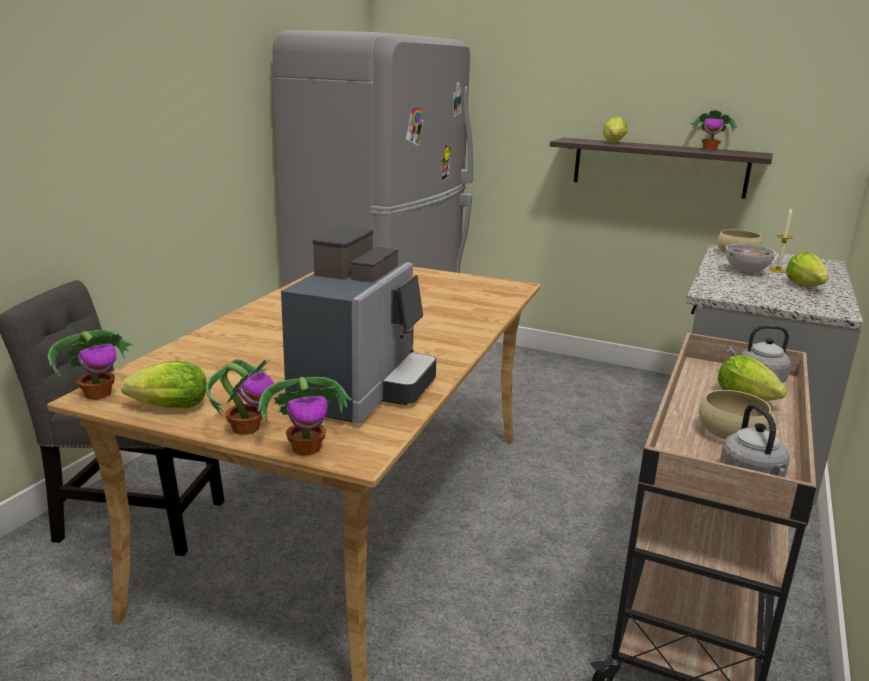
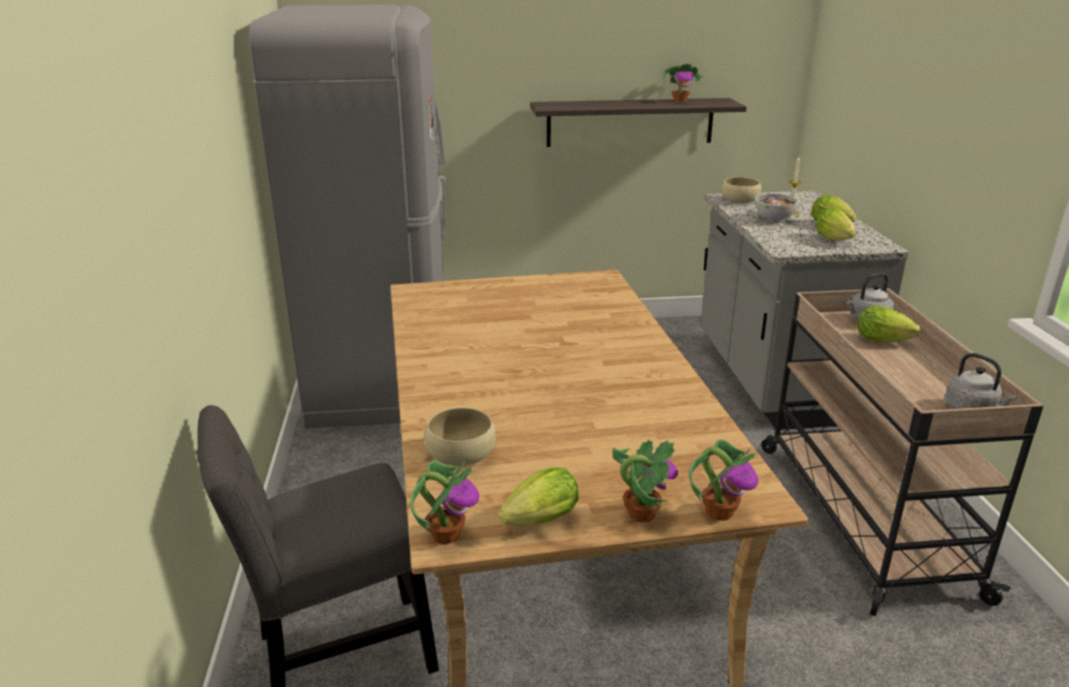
camera: 30 degrees left, 5 degrees up
(363, 392) = (669, 438): coffee machine -> none
(614, 143) = (594, 105): lettuce -> lettuce (835, 240)
(731, 433) = (914, 376): beige bowl -> beige bowl (461, 454)

